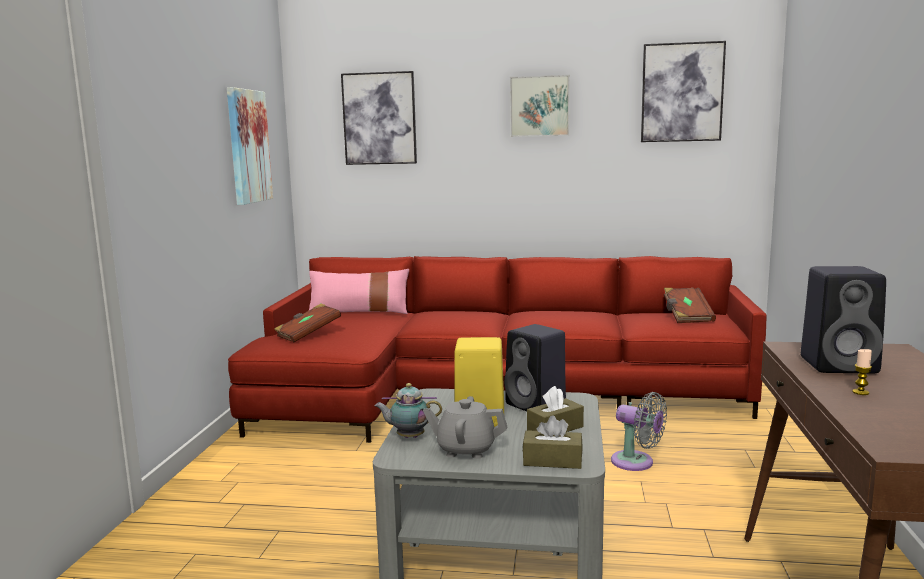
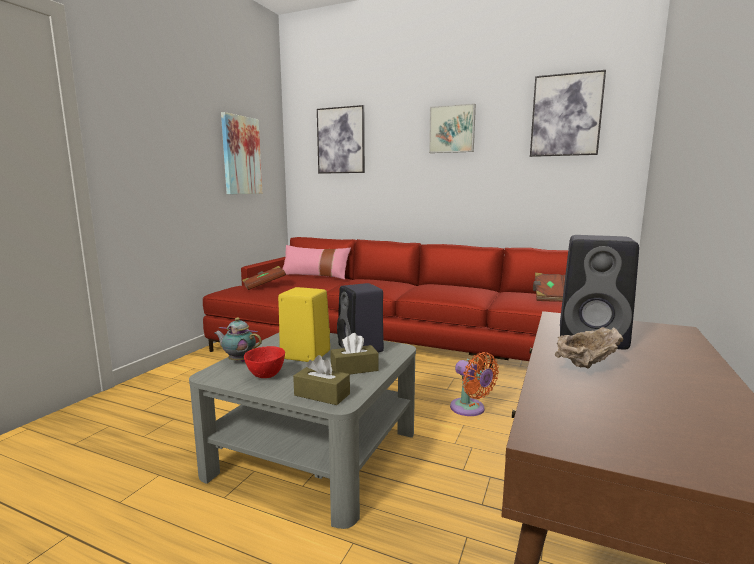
camera: 15 degrees right, 0 degrees up
(465, 450) = (266, 376): grey teapot -> red bowl
(636, 463) = (470, 409): grey fan -> orange fan
(860, 392) = (584, 366): candle -> beige bowl

